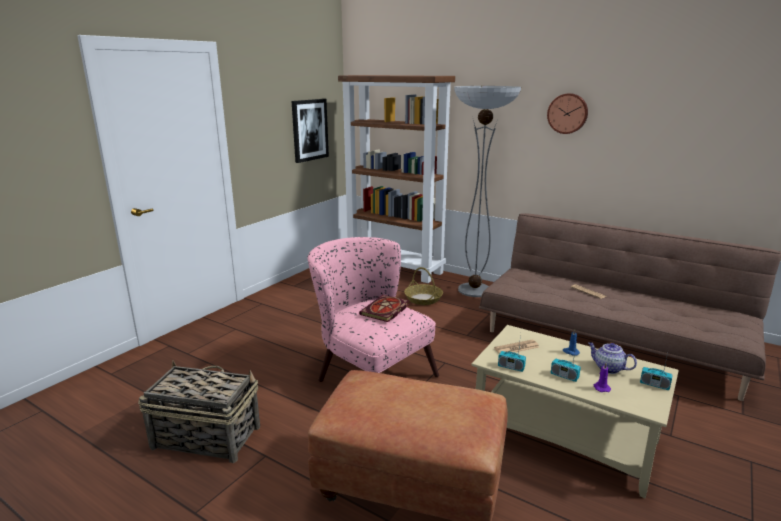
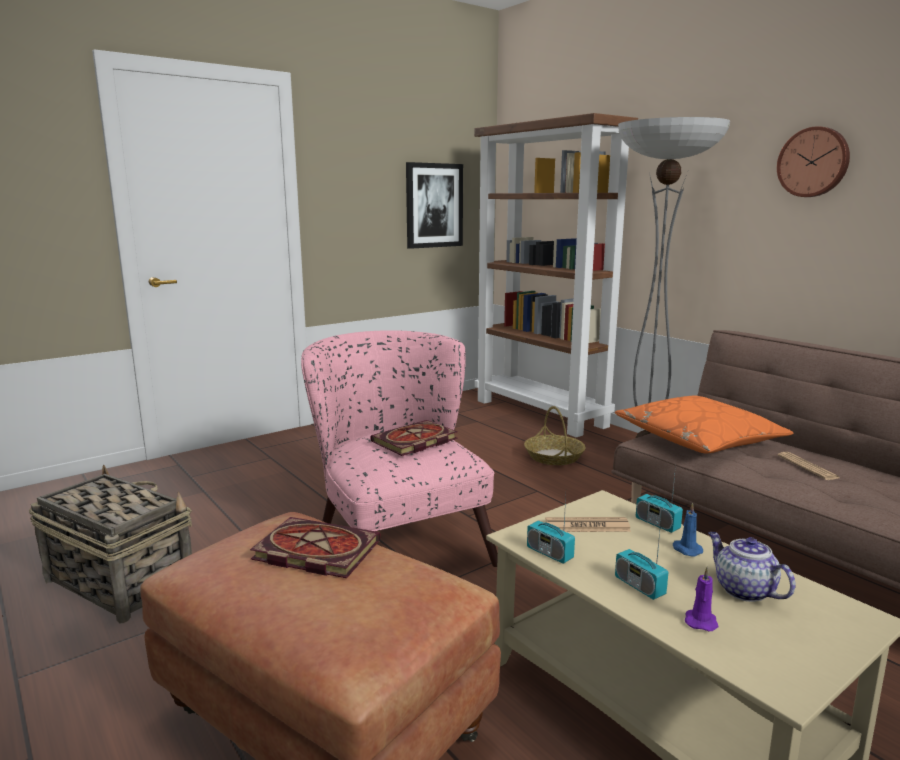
camera: 20 degrees right, 5 degrees down
(400, 392) = (313, 551): none -> book
(525, 282) = (698, 439): none -> orange pillow
(654, 385) = (828, 640): radio -> radio (657, 523)

